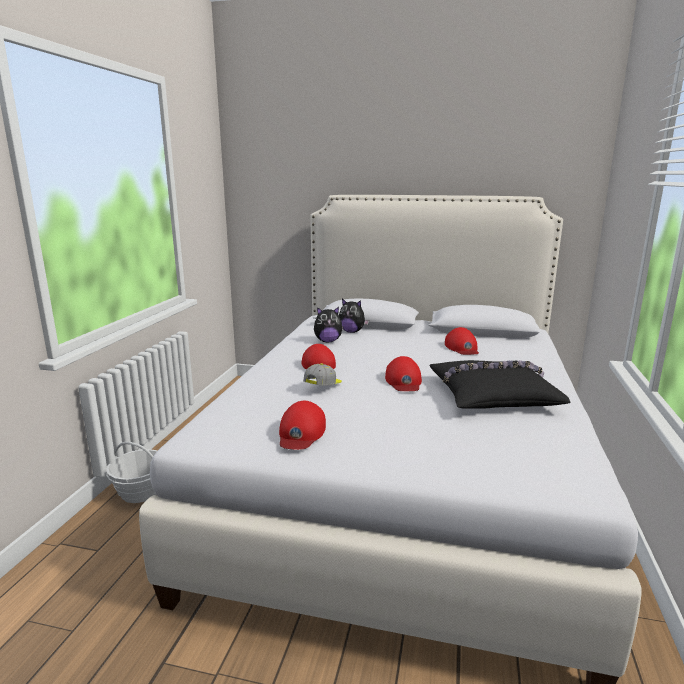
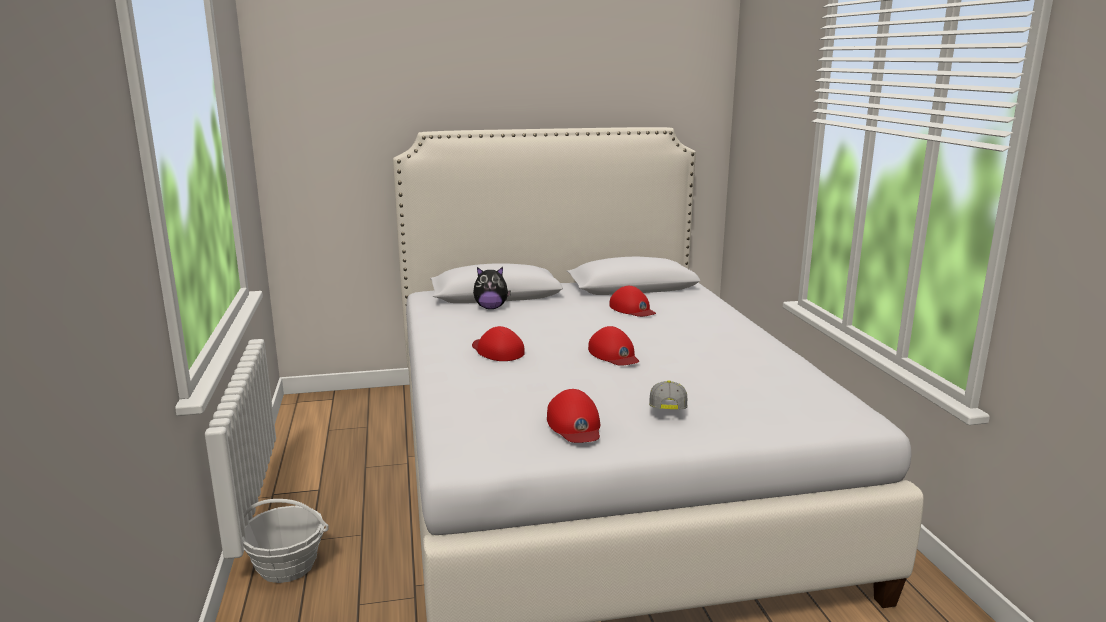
camera: 25 degrees left, 0 degrees up
(323, 386) = (538, 375): cap -> cap (667, 410)
(328, 341) = (476, 323): plush toy -> none
(492, 395) = (711, 354): black pillow -> none

